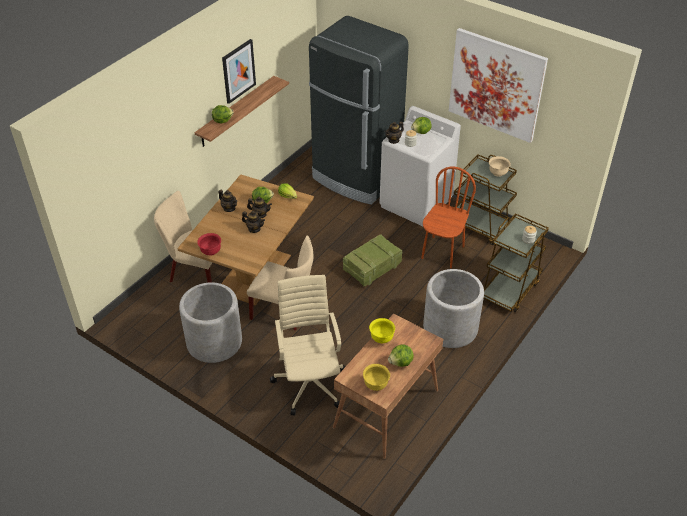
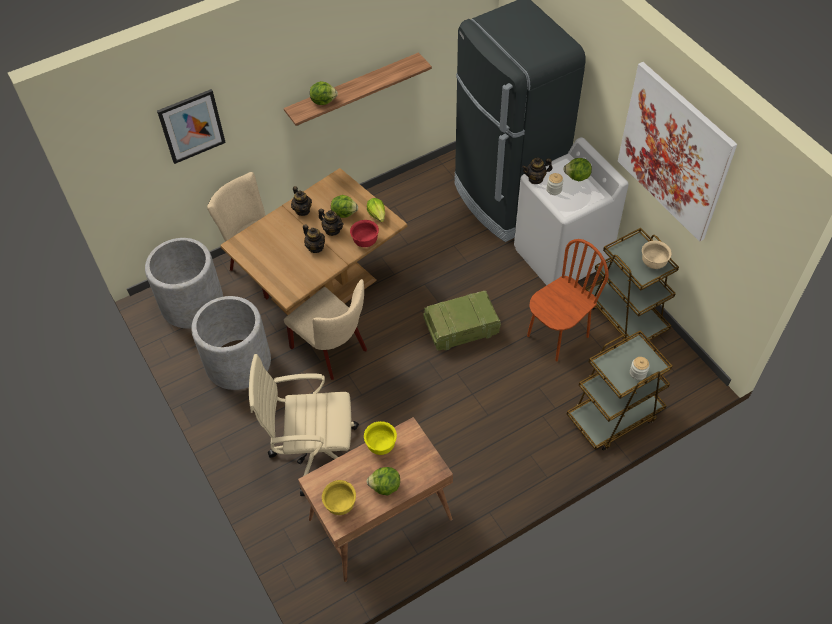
camera: 25 degrees right, 10 degrees up
(210, 251) = (252, 261): red bowl -> red bowl (365, 241)
(238, 71) = (359, 42): picture -> picture (191, 126)
(310, 382) = (314, 452): beige office chair -> beige office chair turned 105 degrees counterclockwise
(450, 328) = (511, 442): grey planter -> grey planter (192, 303)

